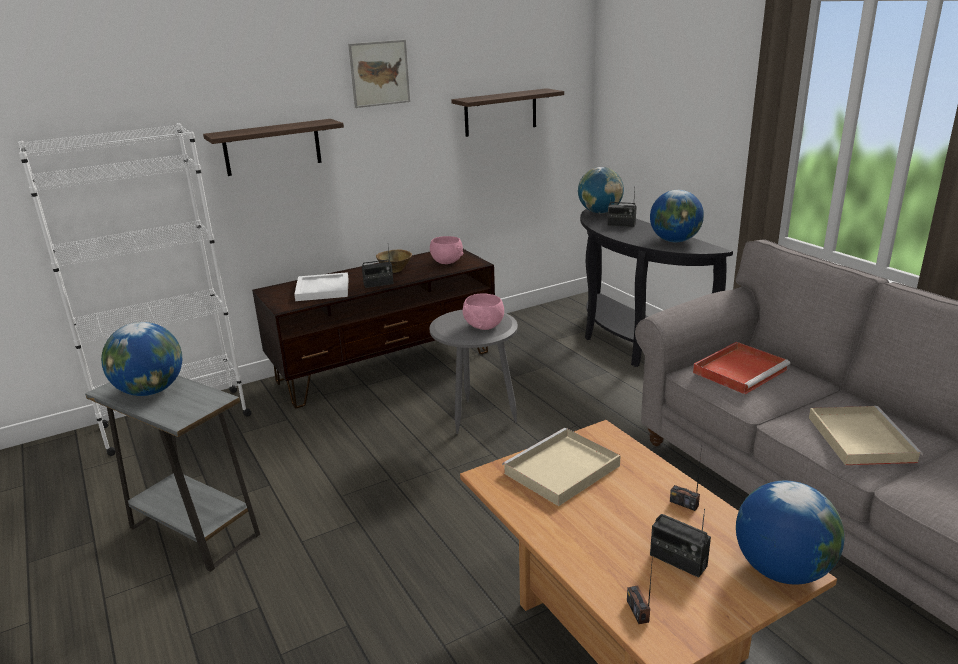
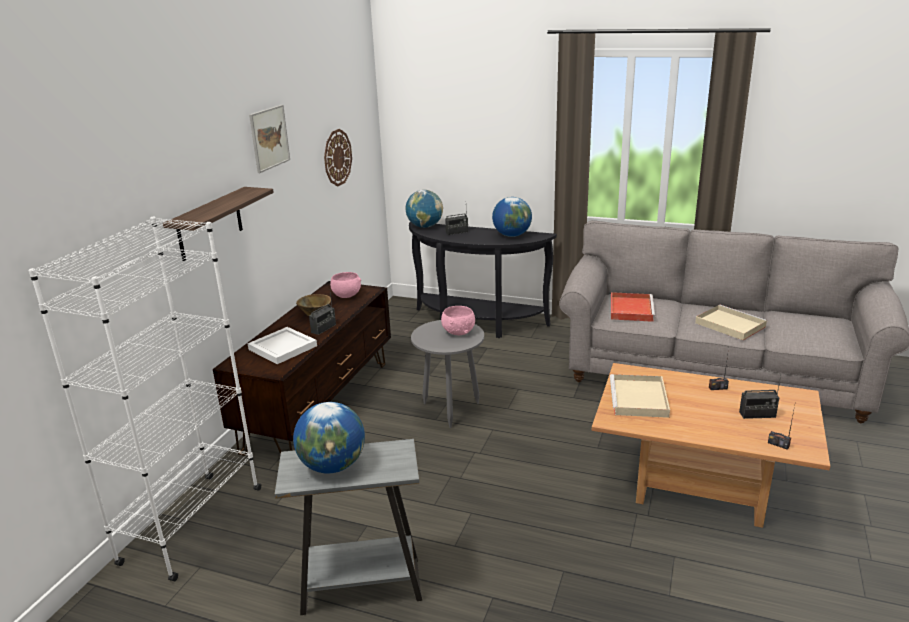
camera: 40 degrees left, 0 degrees up
(500, 112) = (337, 157): shelf -> wall clock
(781, 570) = (797, 397): globe -> none

